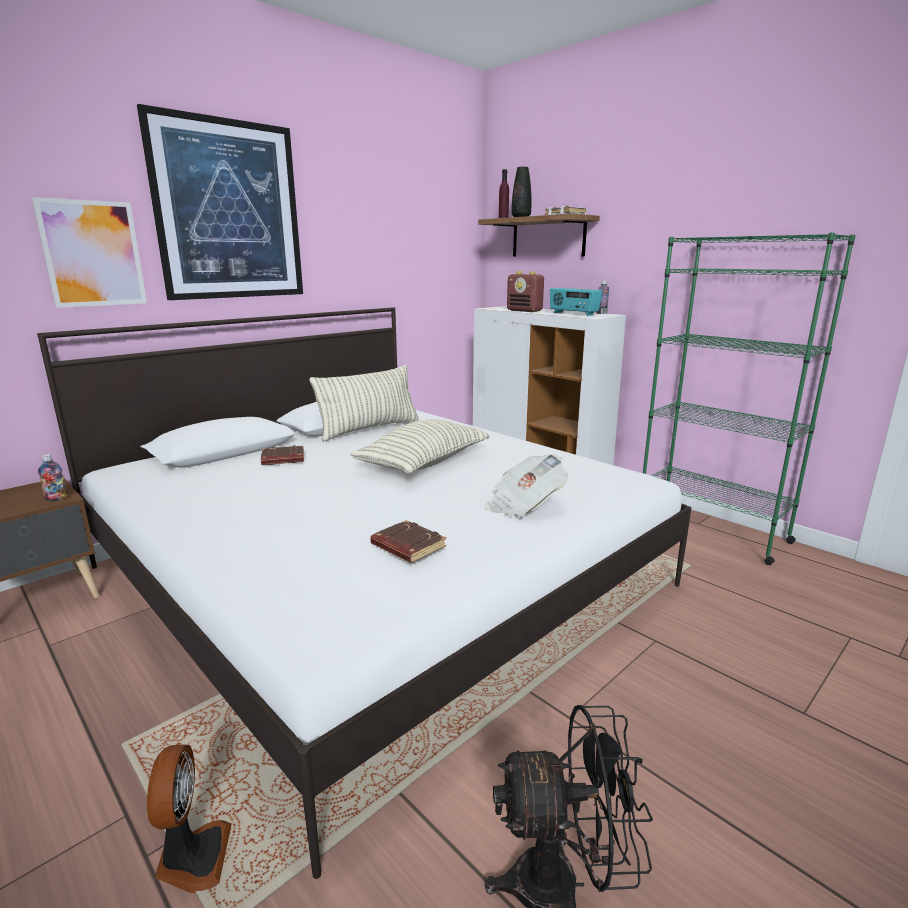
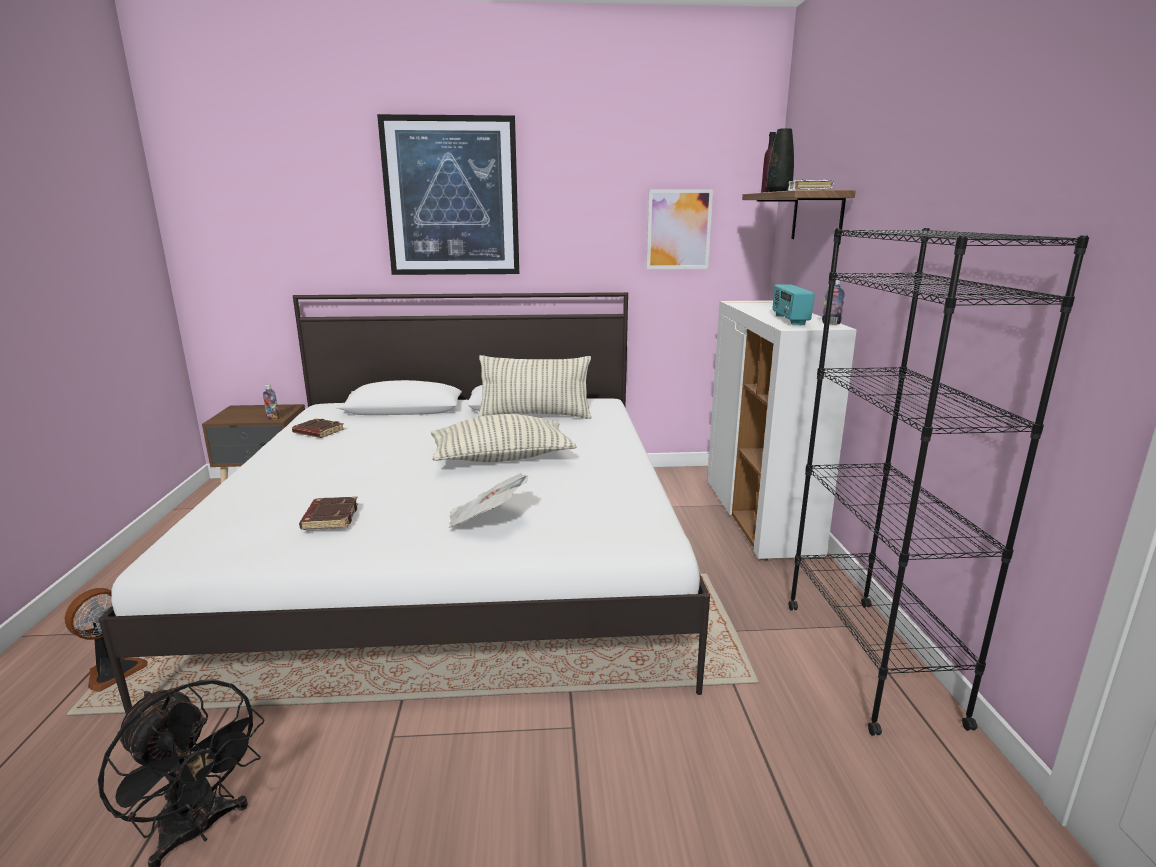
camera: 40 degrees right, 0 degrees up
(93, 254) = (338, 236): picture -> picture (678, 229)
(282, 459) = (420, 425): brown book -> brown book (317, 432)
(524, 311) = (755, 309): radio -> none
(711, 530) = (868, 660): green bookcase -> black bookcase

